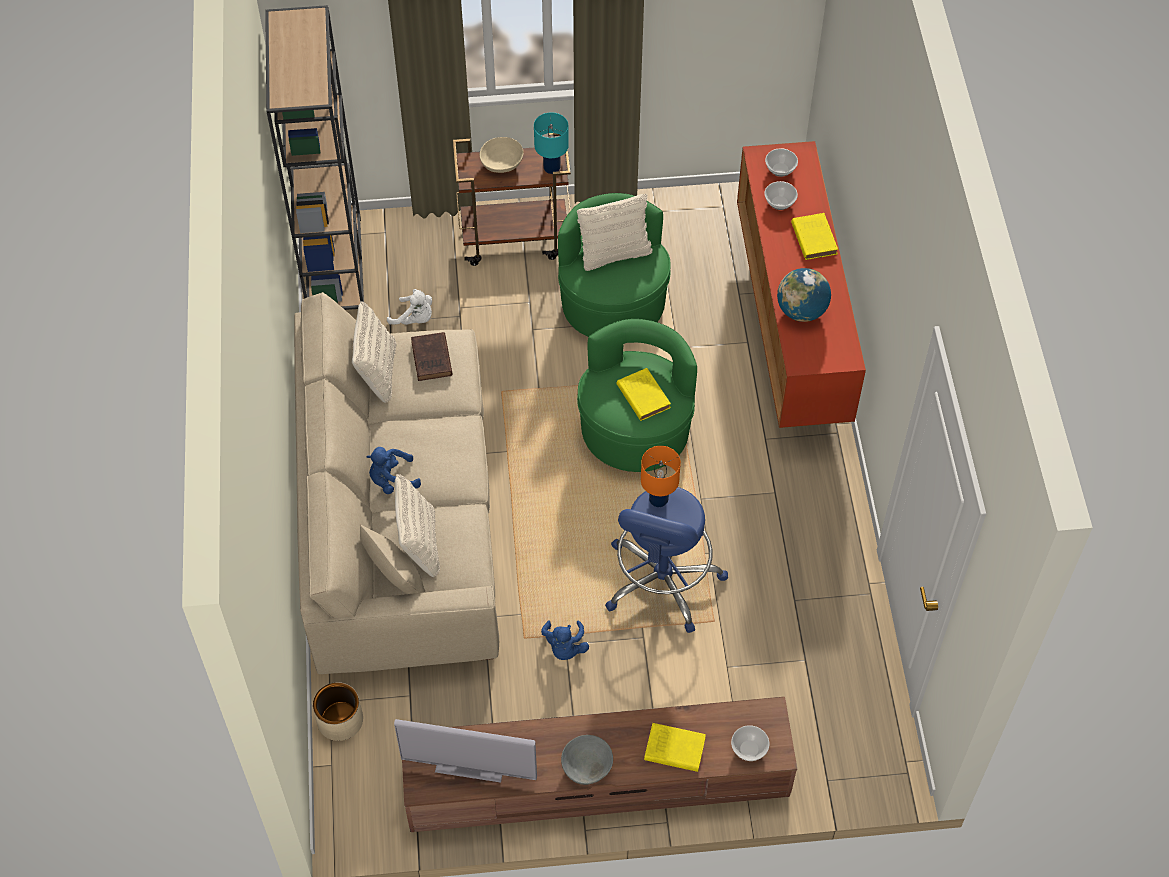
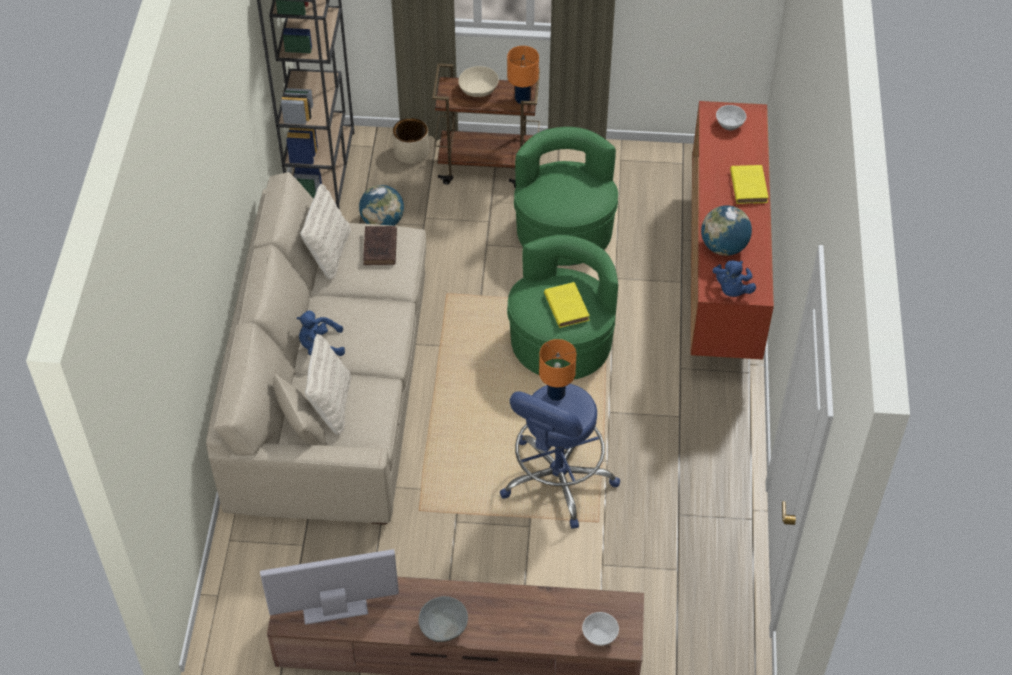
camera: 10 degrees right, 5 degrees down
(340, 720) = (234, 557): beige planter -> beige planter (411, 152)
(415, 319) = (382, 222): white plush toy -> globe
(470, 766) = (335, 609): television -> television turned 150 degrees clockwise
(550, 168) = (521, 99): turquoise table lamp -> orange table lamp
(565, 647) = (454, 524): blue plush toy -> blue plush toy (732, 290)
(614, 254) = (567, 183): beige pillow -> none
(673, 749) = (527, 623): yellow book -> none
(780, 203) = (723, 152): bowl -> none

